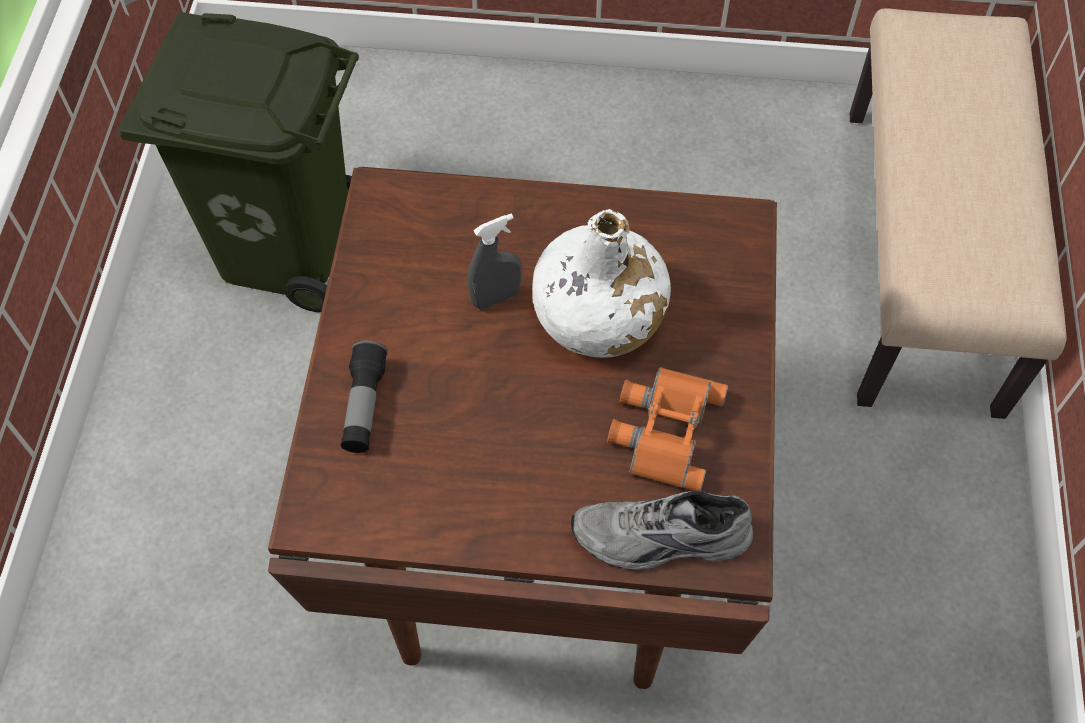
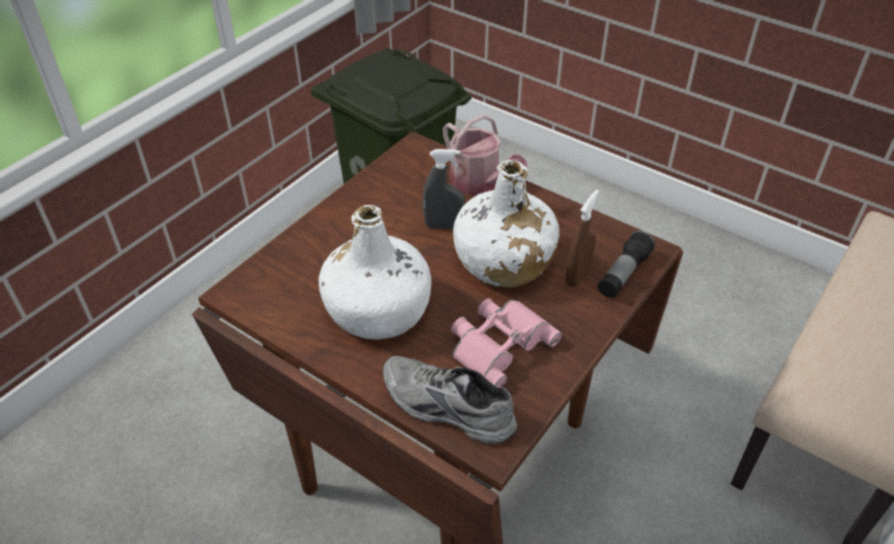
camera: 30 degrees right, 15 degrees down
(364, 405) = (316, 248): flashlight -> flashlight (623, 274)
(496, 213) = (480, 183): none -> watering can
(501, 454) = (378, 310): none -> white bottle
(663, 429) = (499, 343): orange binoculars -> pink binoculars
(691, 295) = (577, 276): none -> brown spray bottle

